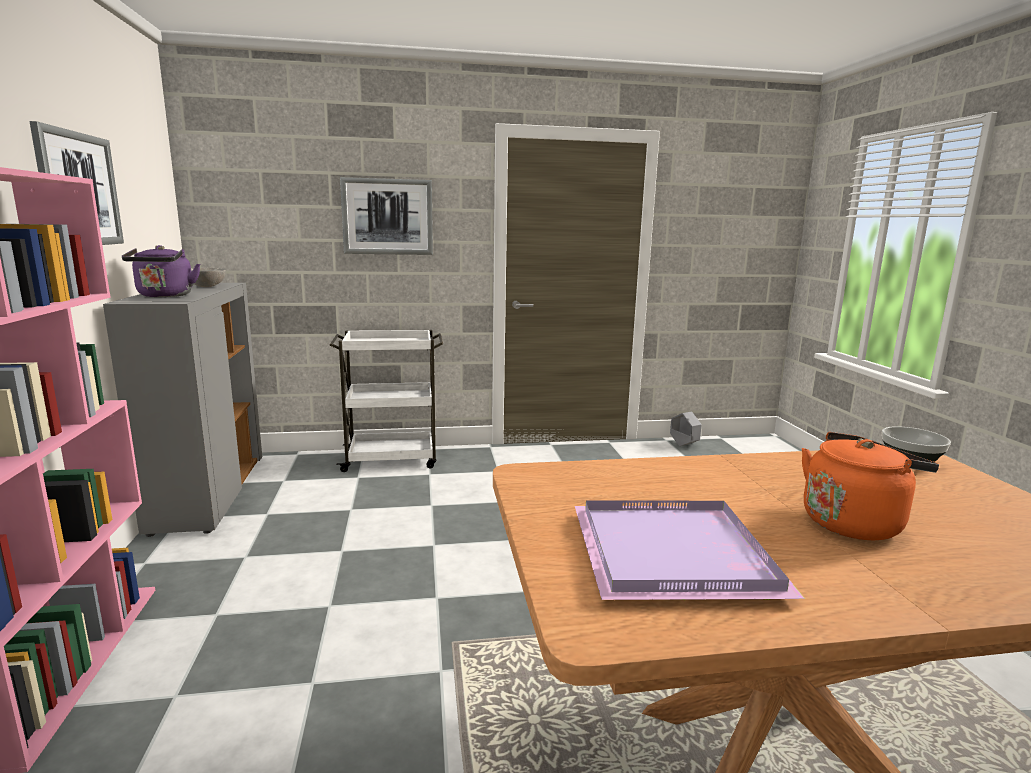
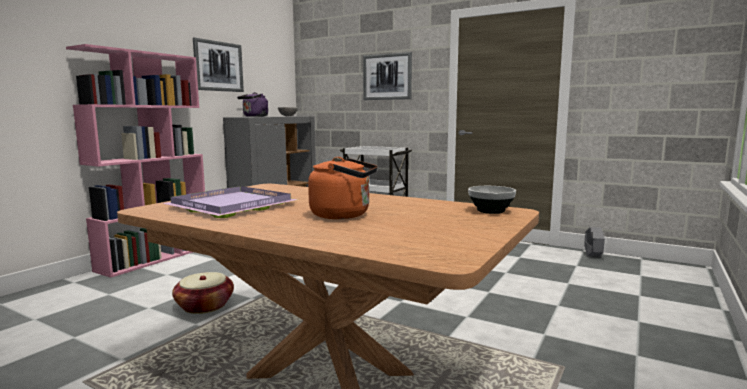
camera: 40 degrees right, 5 degrees down
(394, 731) = (204, 306): none -> basket

